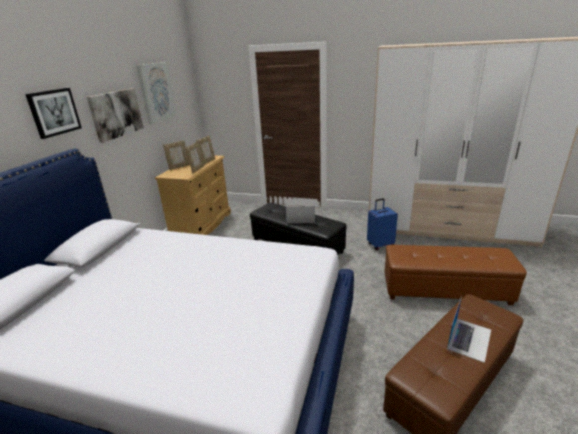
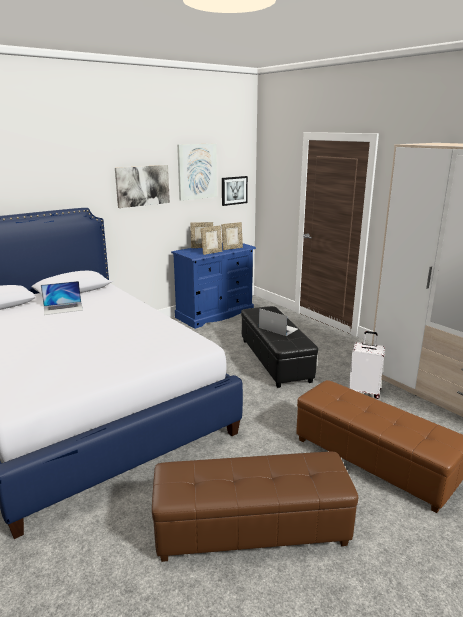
camera: 35 degrees right, 5 degrees down
(54, 112) = (80, 176): picture -> picture (234, 190)
(202, 226) = (215, 314): beige dresser -> blue dresser
(380, 245) = (364, 391): blue suitcase -> white suitcase
(469, 339) = (265, 479): laptop -> laptop (63, 308)

